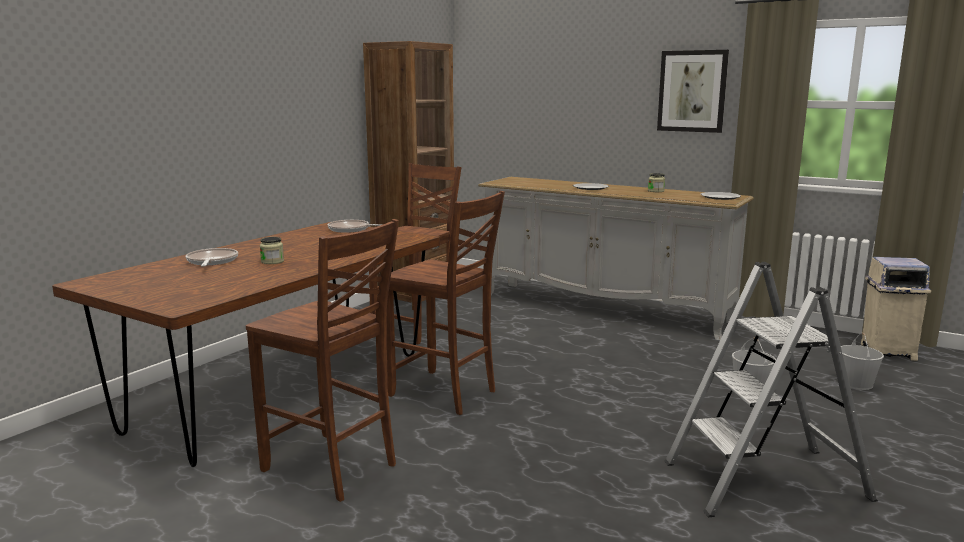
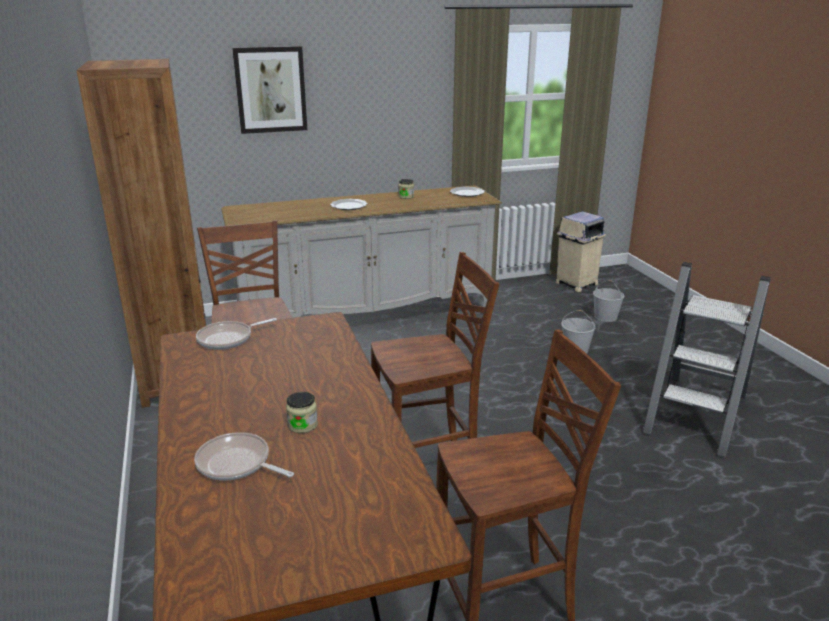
camera: 50 degrees left, 10 degrees up
(692, 91) = (403, 92): picture -> picture (270, 90)

